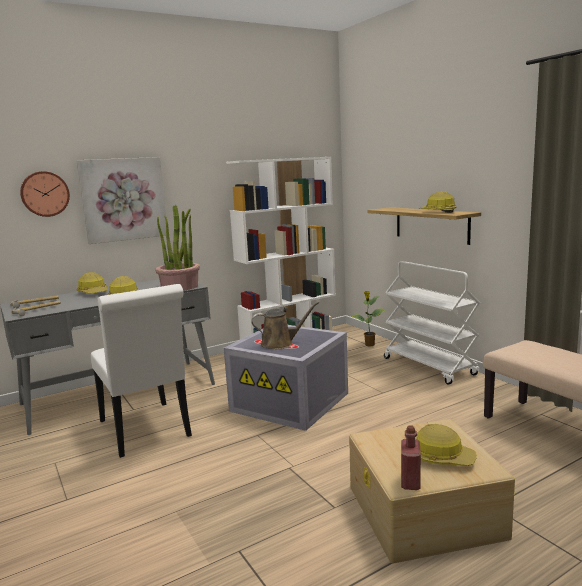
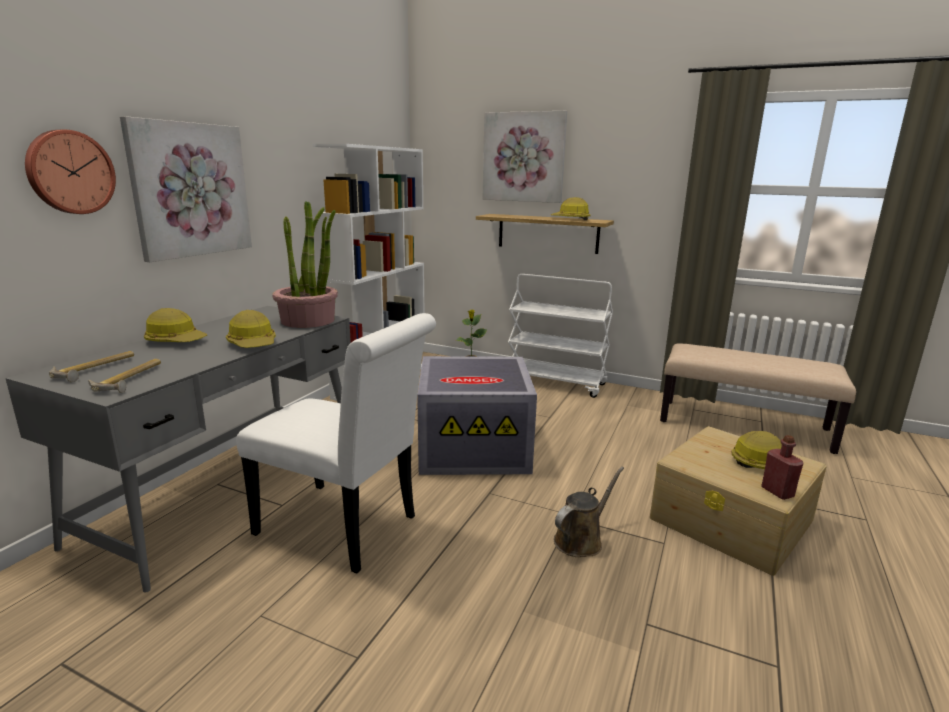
camera: 35 degrees left, 5 degrees up
(280, 343) = (477, 379): brown watering can -> brown watering can (581, 540)
(412, 157) = (524, 157): none -> picture

